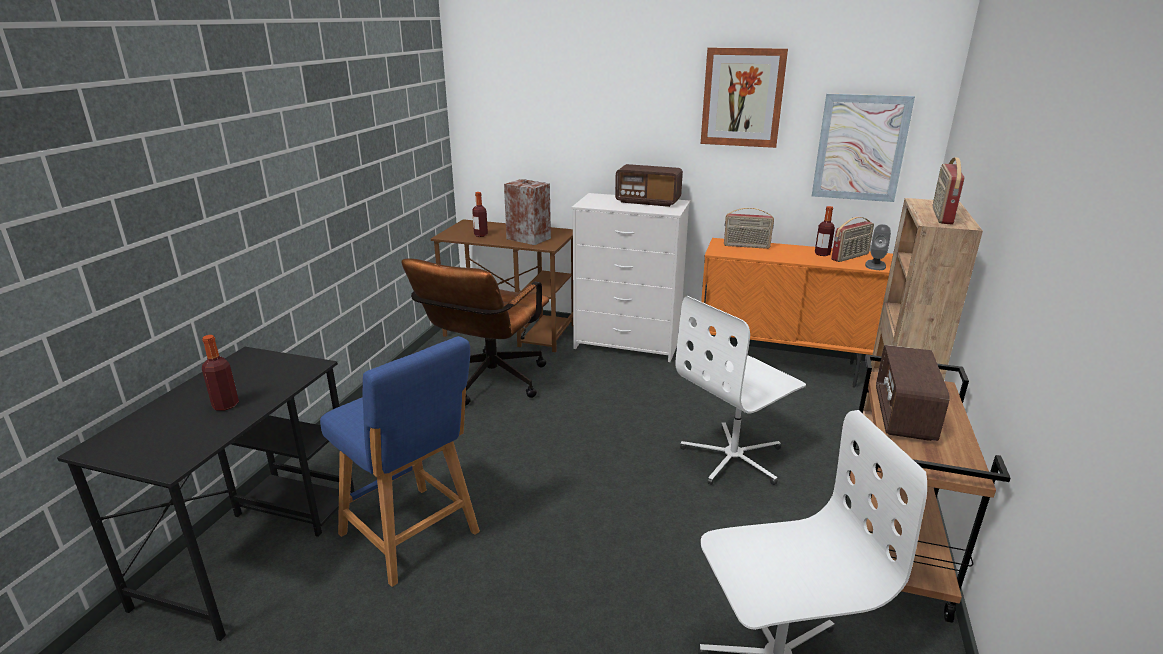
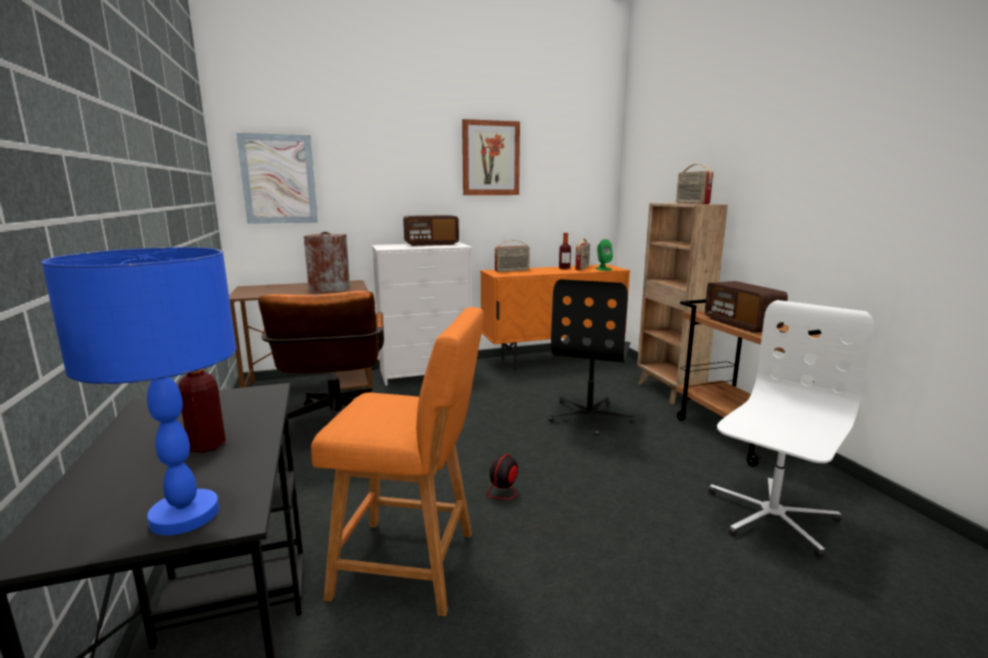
camera: 35 degrees left, 10 degrees down
(158, 455) = (185, 515): none -> blue table lamp
(413, 536) = (412, 565): blue stool -> orange stool
(480, 235) = (277, 291): bottle -> none
(538, 518) = (508, 503): none -> fan
(734, 458) = (590, 416): white office chair -> black office chair
(860, 148) = (571, 192): picture -> picture (278, 179)
(875, 265) = (603, 269): grey speaker -> green speaker

